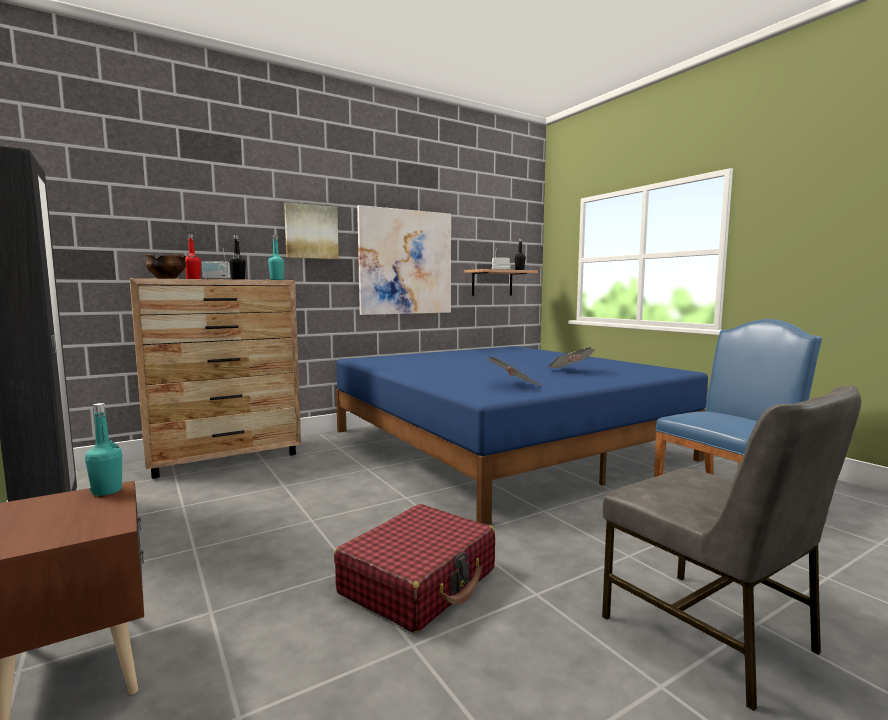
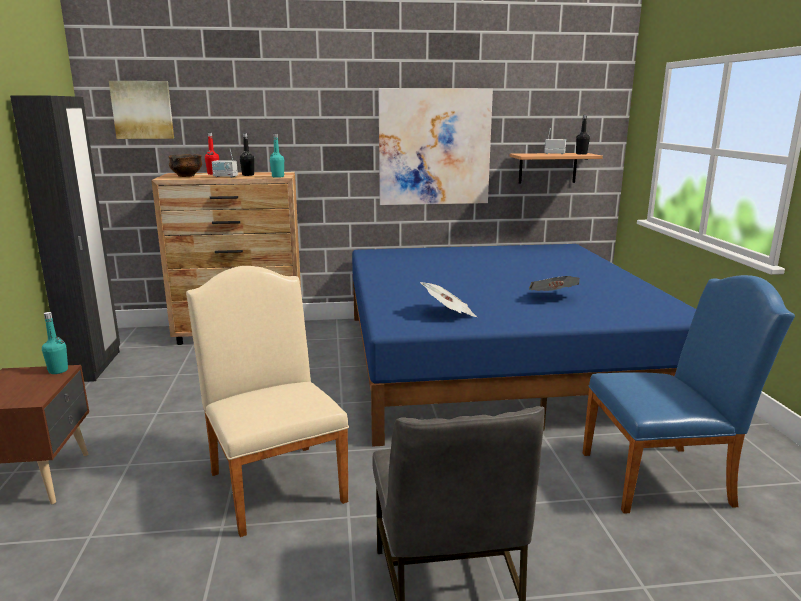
camera: 25 degrees right, 10 degrees up
(311, 231) = (328, 120): picture -> picture (142, 110)
(419, 582) = (274, 481): red suitcase -> beige chair

